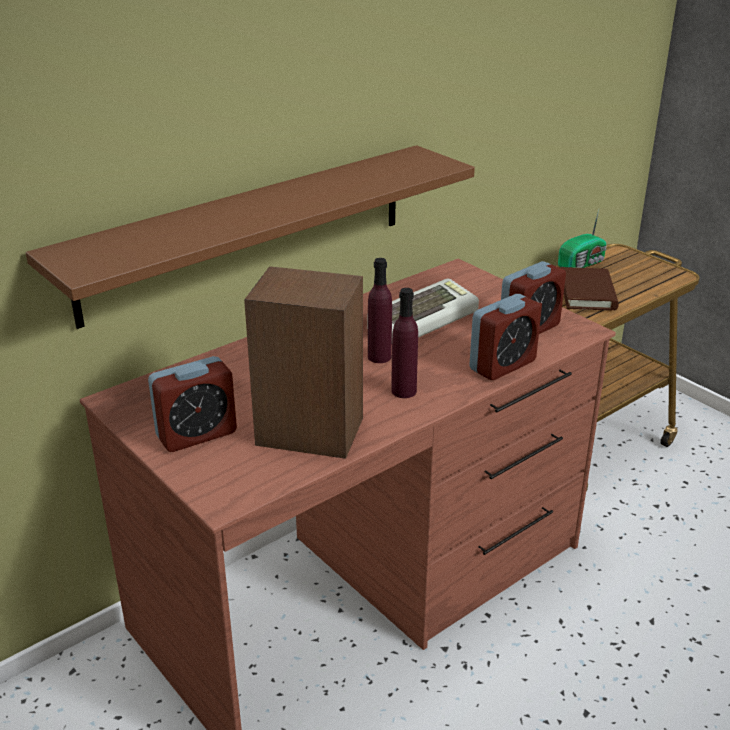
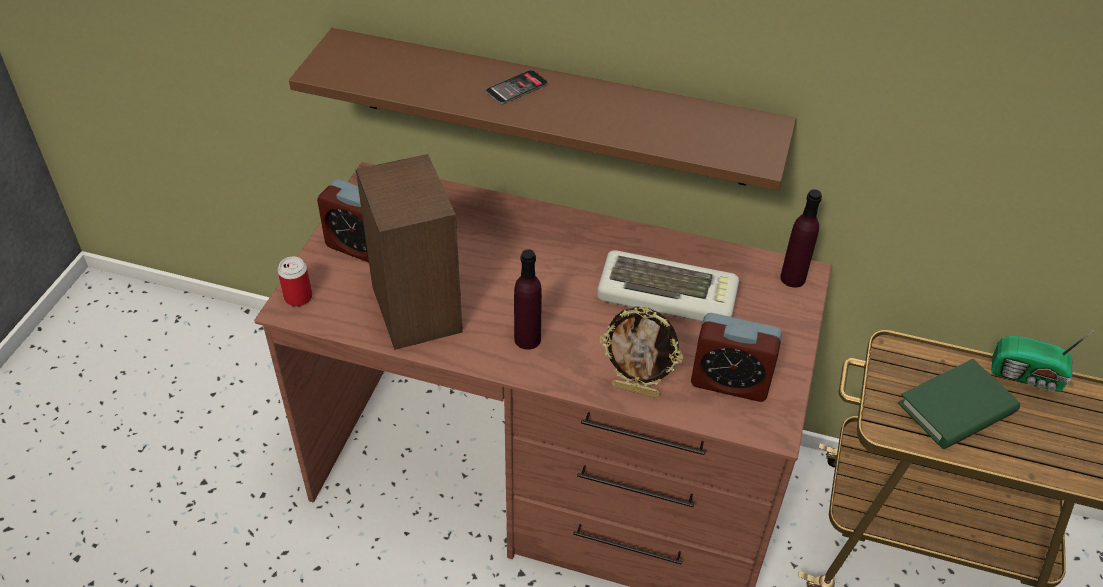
camera: 55 degrees right, 15 degrees up
(216, 491) = (298, 297): none -> can
(247, 207) = (516, 88): none -> phone
(379, 357) = (571, 296): purple bottle -> purple bottle (792, 278)
(502, 365) = (636, 390): alarm clock -> picture frame
(587, 293) = (956, 408): brown book -> green book

